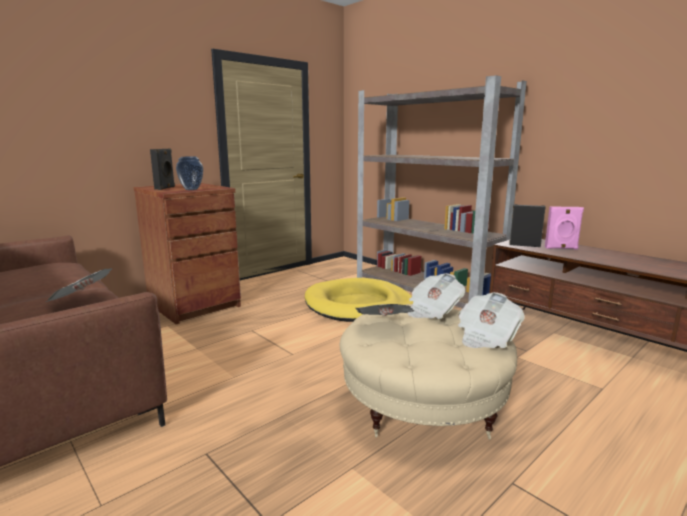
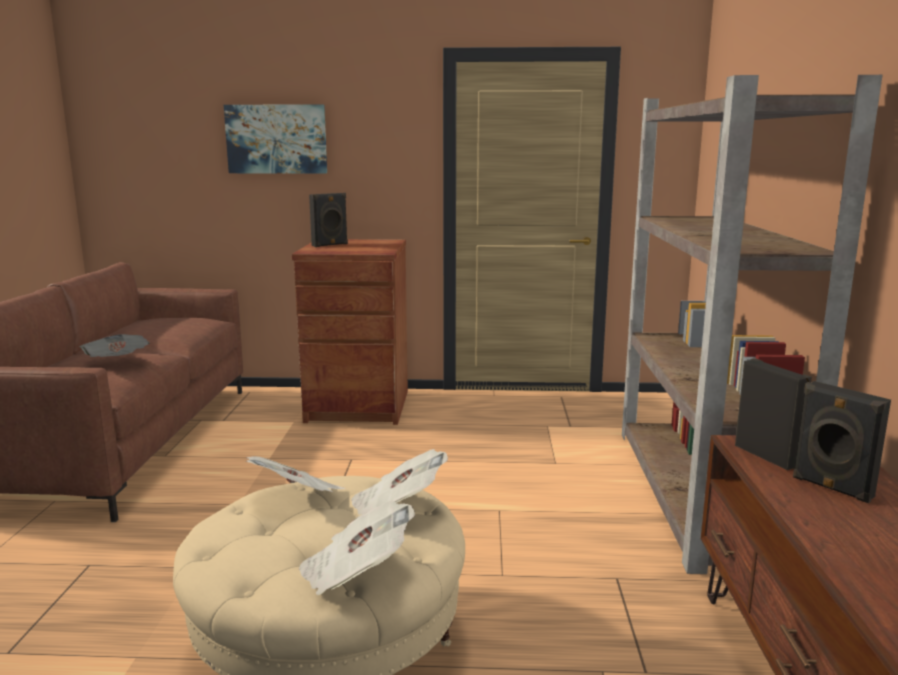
camera: 45 degrees right, 0 degrees up
(89, 106) = (276, 139): none -> picture
(191, 189) = (341, 251): vase -> none
(358, 305) = (535, 477): yellow dog bed -> none
(561, 248) = (831, 488): pink speaker -> black speaker

